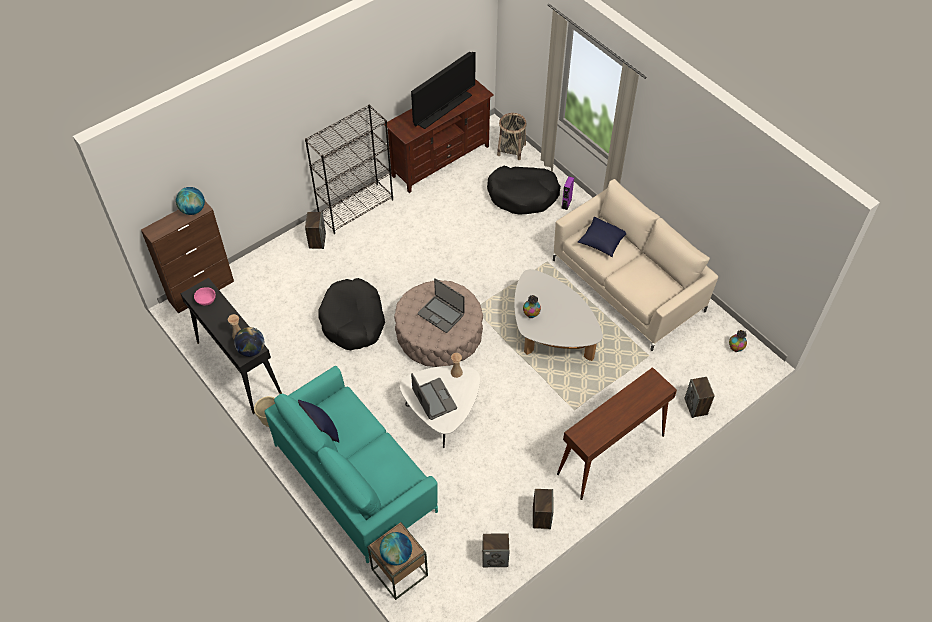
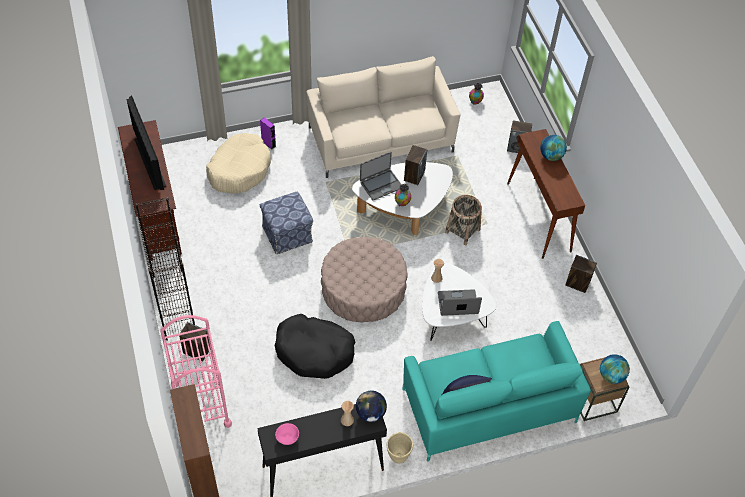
camera: 70 degrees left, 0 degrees up
(193, 210) = (185, 402): globe -> globe (551, 156)
(268, 263) = (201, 404): none -> pink cart
(441, 314) = (367, 267): laptop -> laptop (381, 185)
(470, 255) = (287, 234): none -> ottoman
(495, 558) = (603, 328): speaker -> speaker (414, 175)
(511, 150) = (178, 157): basket -> basket (462, 231)
(523, 195) = (239, 169): black dog bed -> beige dog bed
(602, 242) = (357, 124): blue pillow -> none

